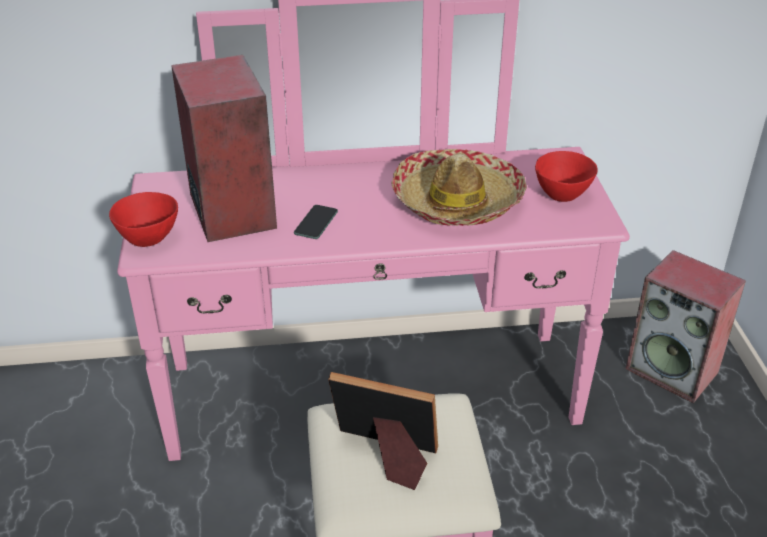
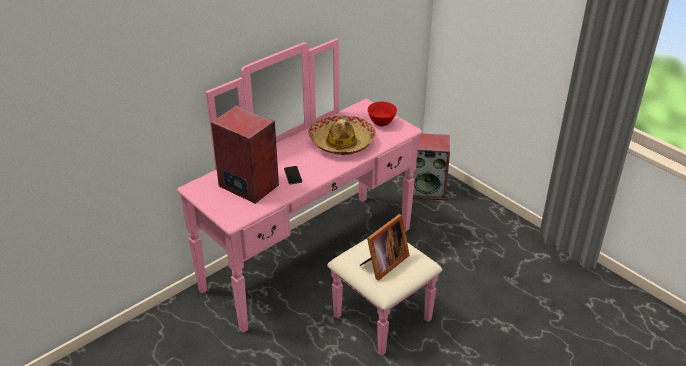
camera: 35 degrees left, 0 degrees up
(149, 239) = (226, 213): red bowl -> none
(386, 456) = (383, 263): picture frame -> picture frame turned 150 degrees clockwise

